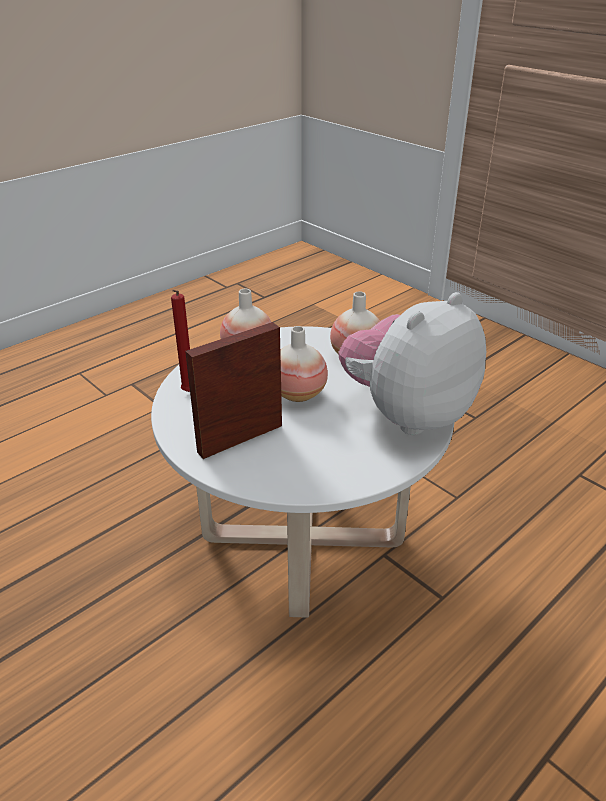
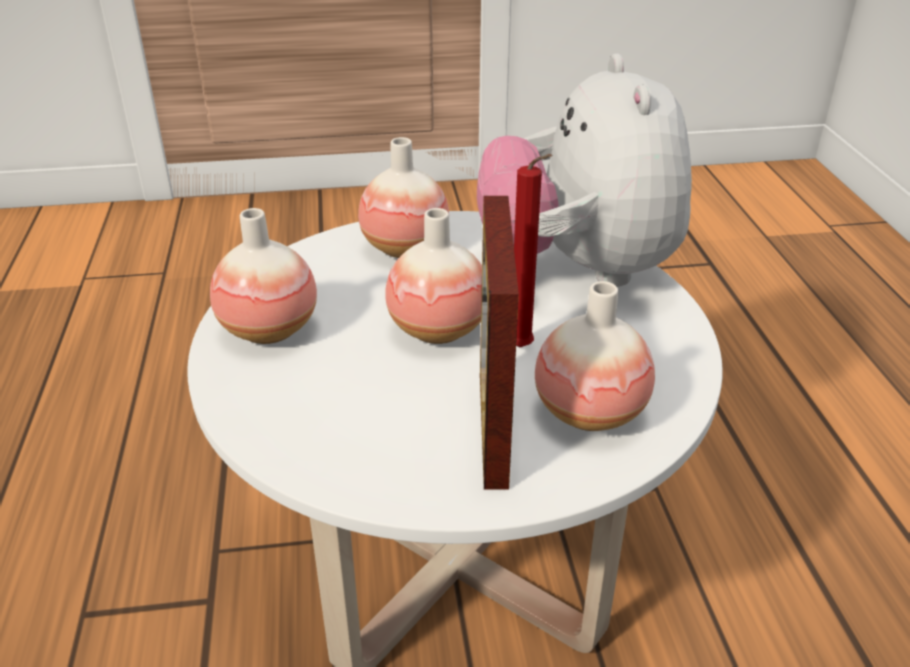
camera: 55 degrees left, 0 degrees up
(187, 393) = (303, 436): red candle -> red candle (523, 349)
(280, 462) = (589, 412): none -> vase

